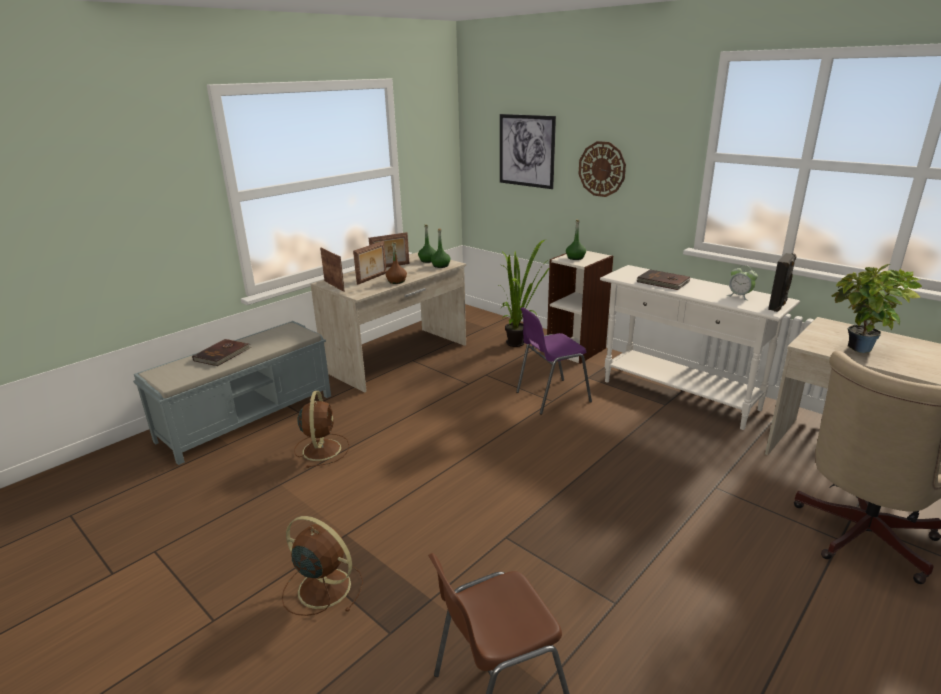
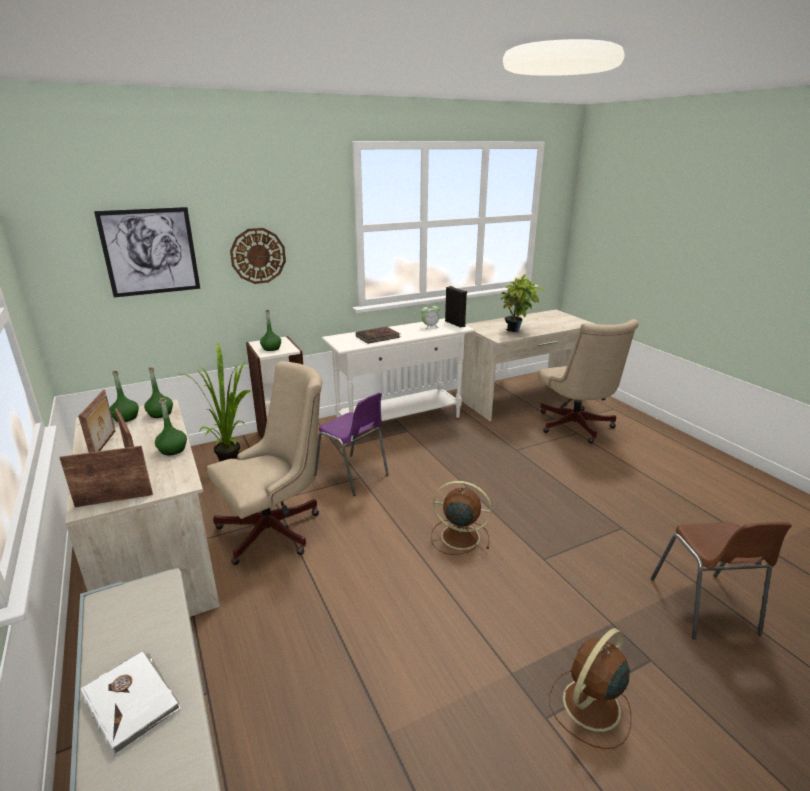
camera: 70 degrees left, 0 degrees up
(223, 354) = (132, 701): brown book -> white book
(322, 449) = (329, 674): brown fan -> brown fan (458, 536)
(396, 281) = (172, 449): brown bottle -> green bottle
(452, 386) = (276, 529): none -> beige office chair
(551, 397) = (353, 476): purple chair -> purple chair turned 45 degrees counterclockwise

